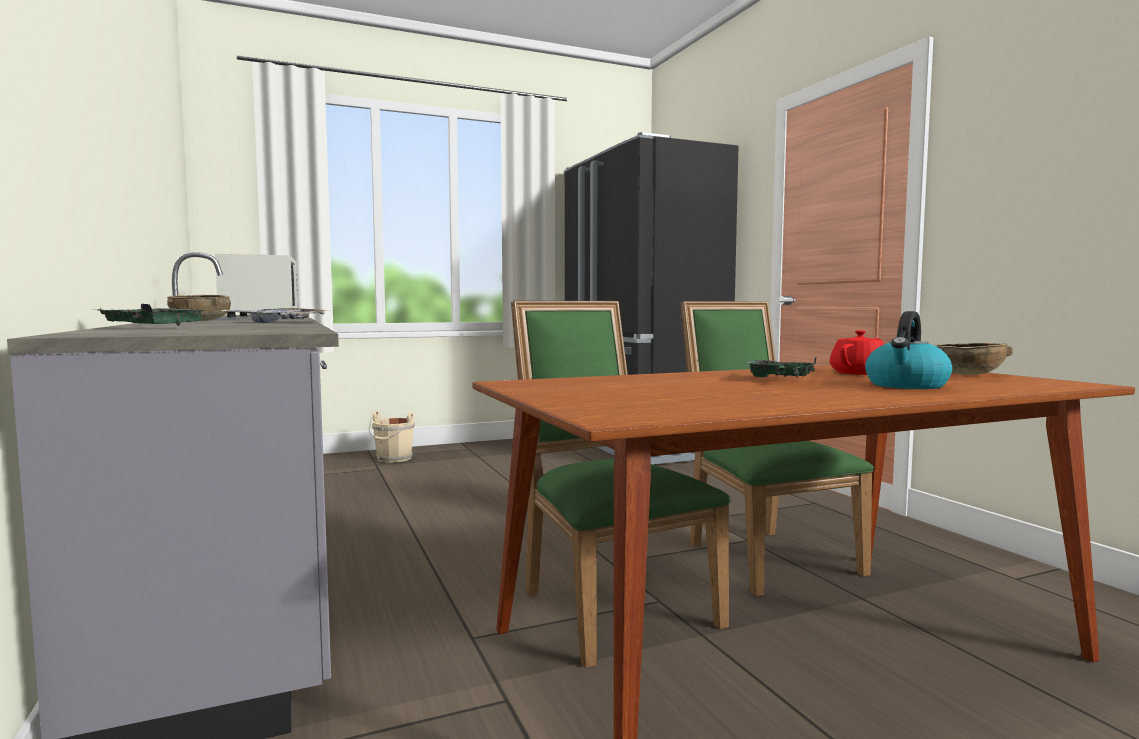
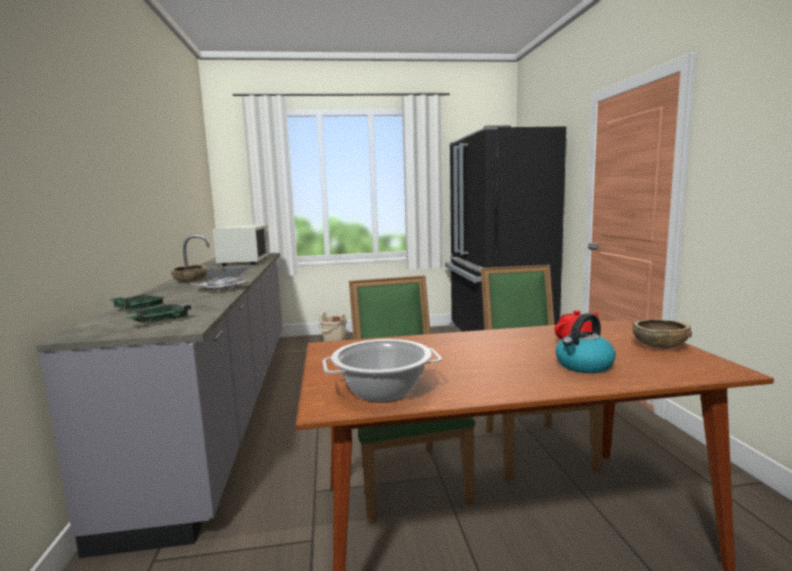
camera: 15 degrees right, 5 degrees up
(674, 406) = (383, 391): none -> cooking pot
(780, 379) = (504, 349): green tray -> green tray (159, 321)

